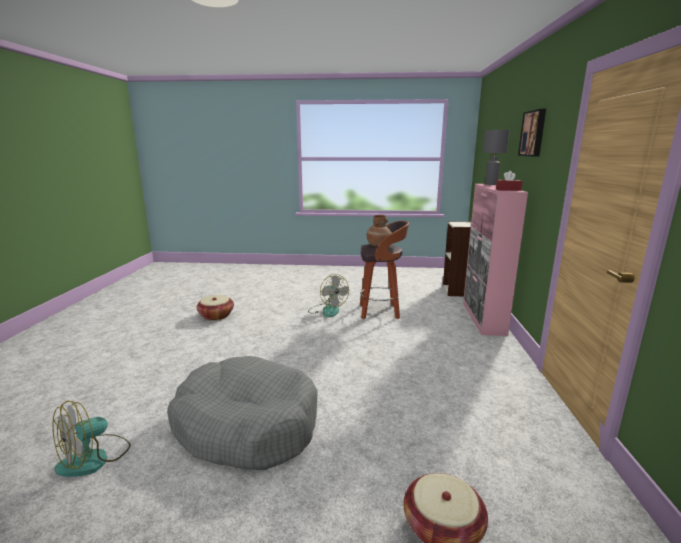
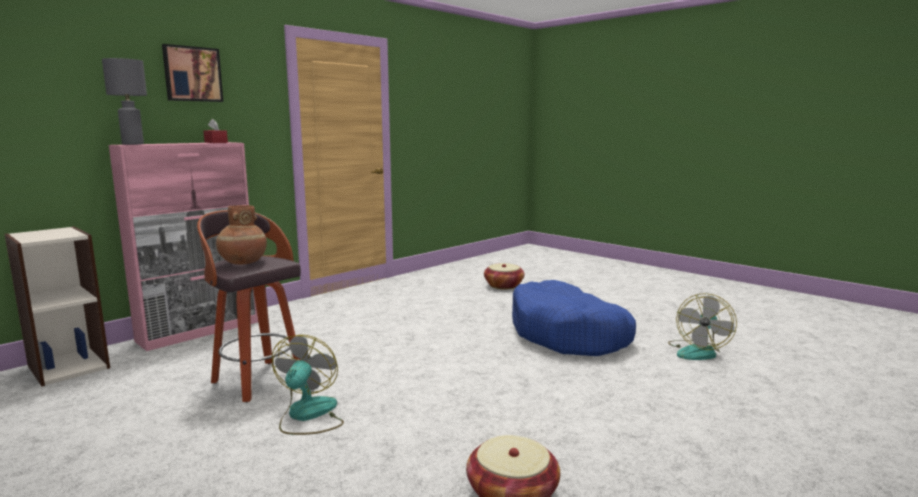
camera: 140 degrees left, 5 degrees down
(94, 458) = (698, 351): fan -> fan turned 135 degrees clockwise
(247, 425) = (568, 335): grey dog bed -> blue dog bed

